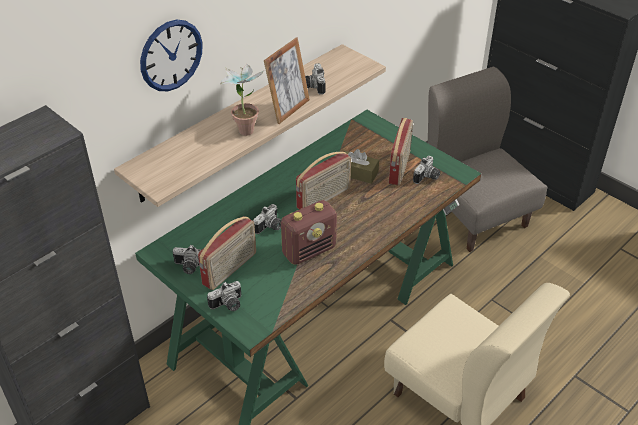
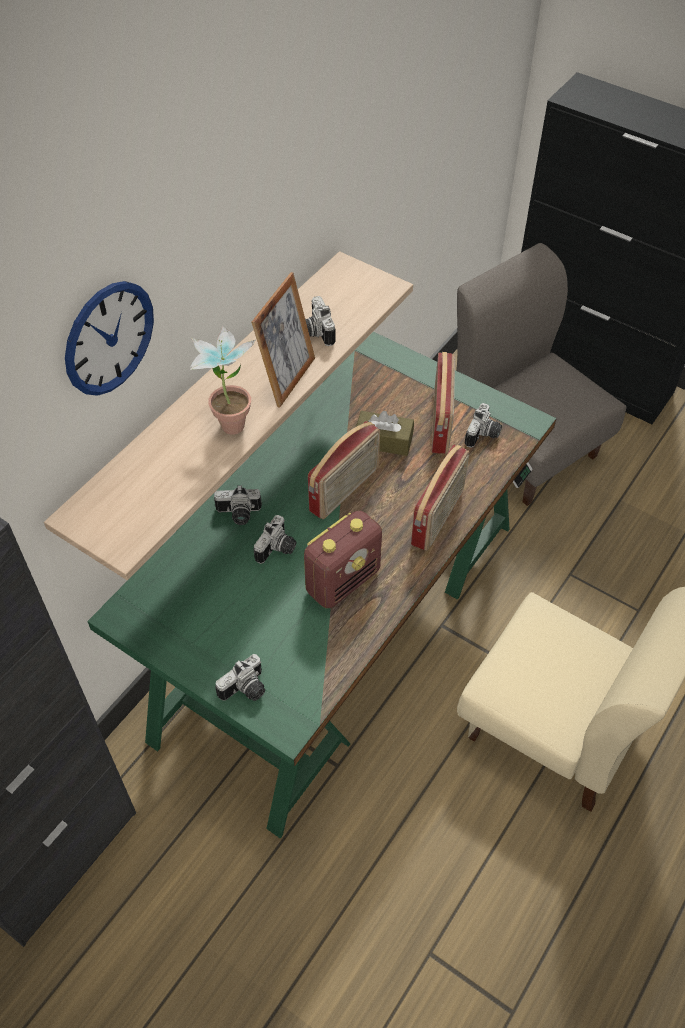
camera: 10 degrees left, 10 degrees up
(189, 267) = (174, 634): camera -> camera (238, 515)
(230, 269) = (236, 629): radio -> radio (438, 517)

